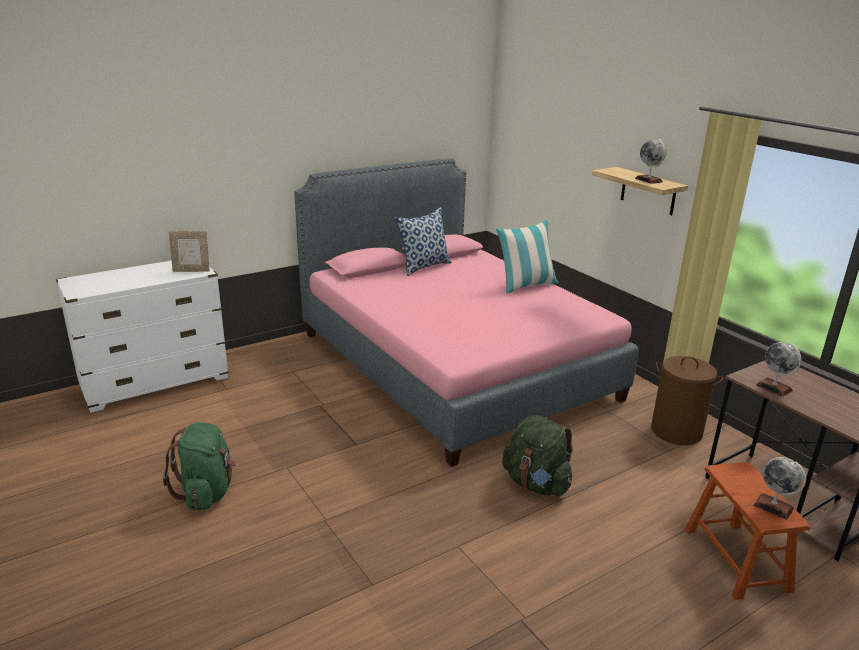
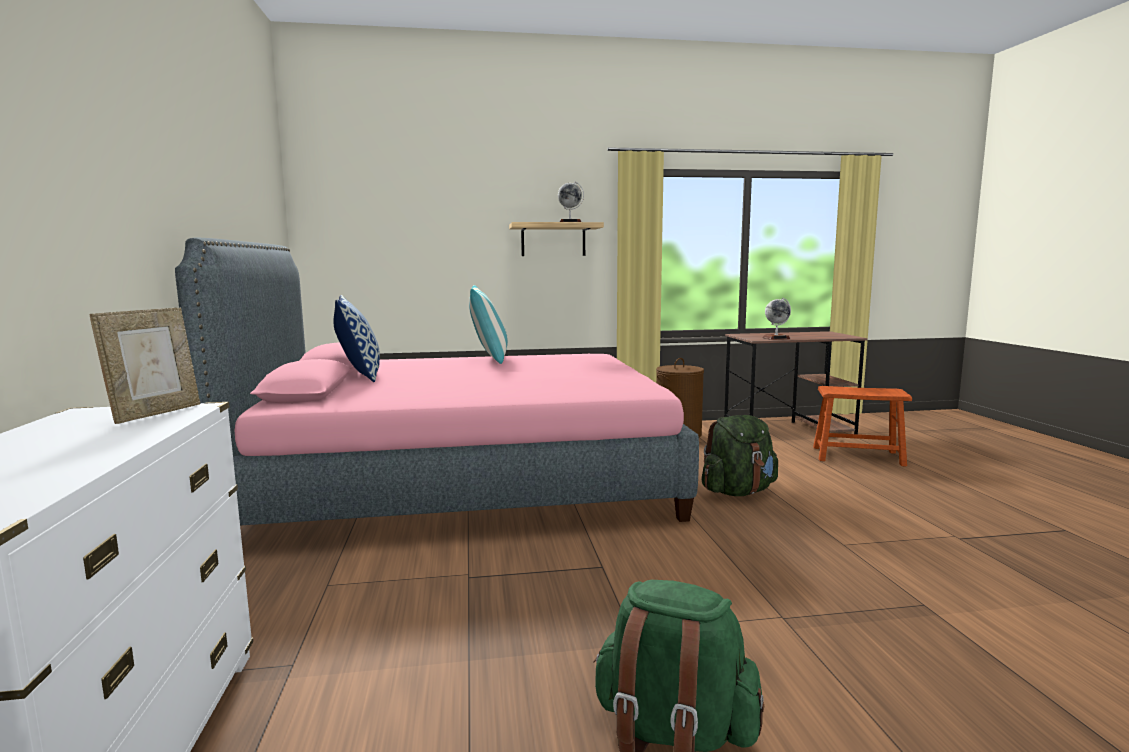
camera: 65 degrees left, 15 degrees down
(773, 507) = (880, 390): globe -> none

